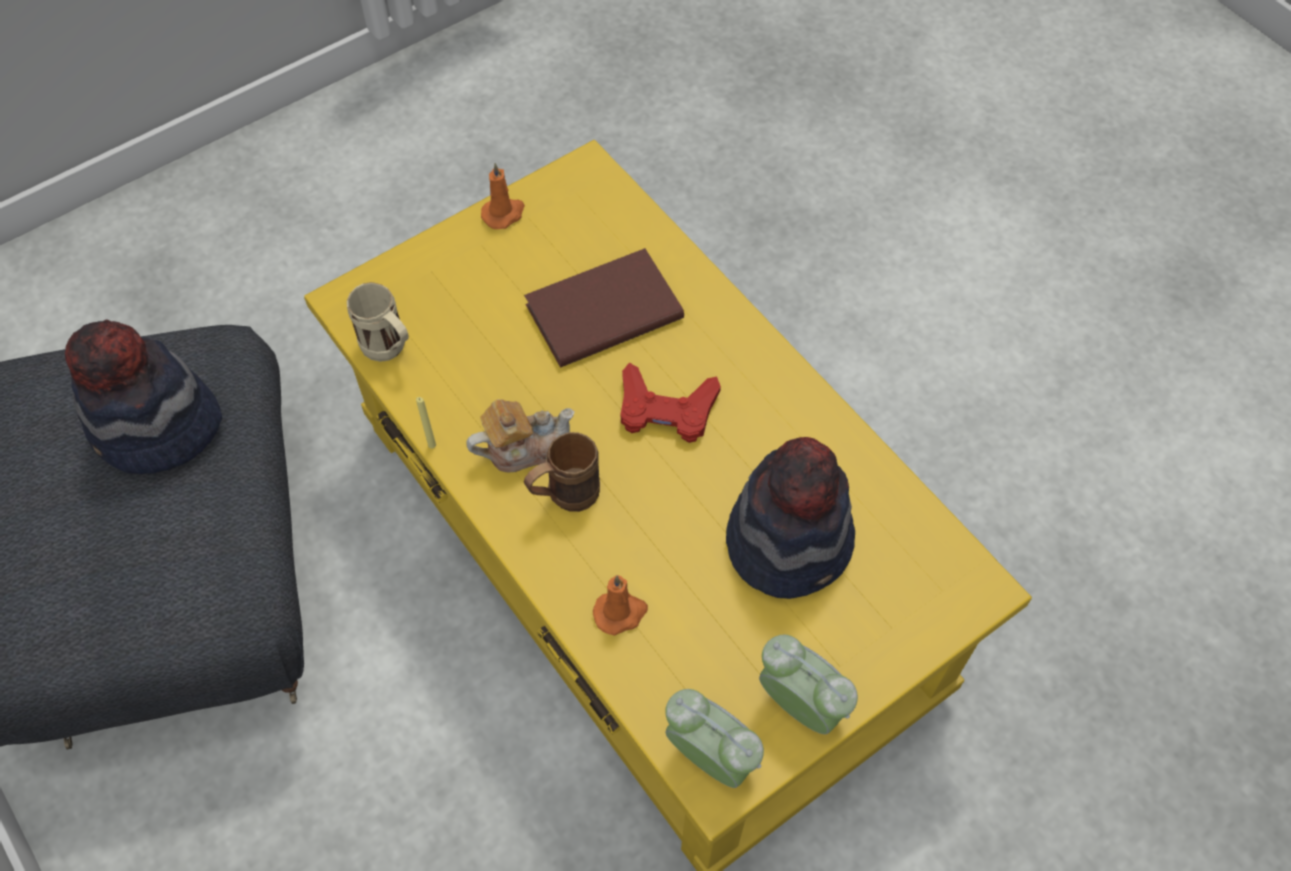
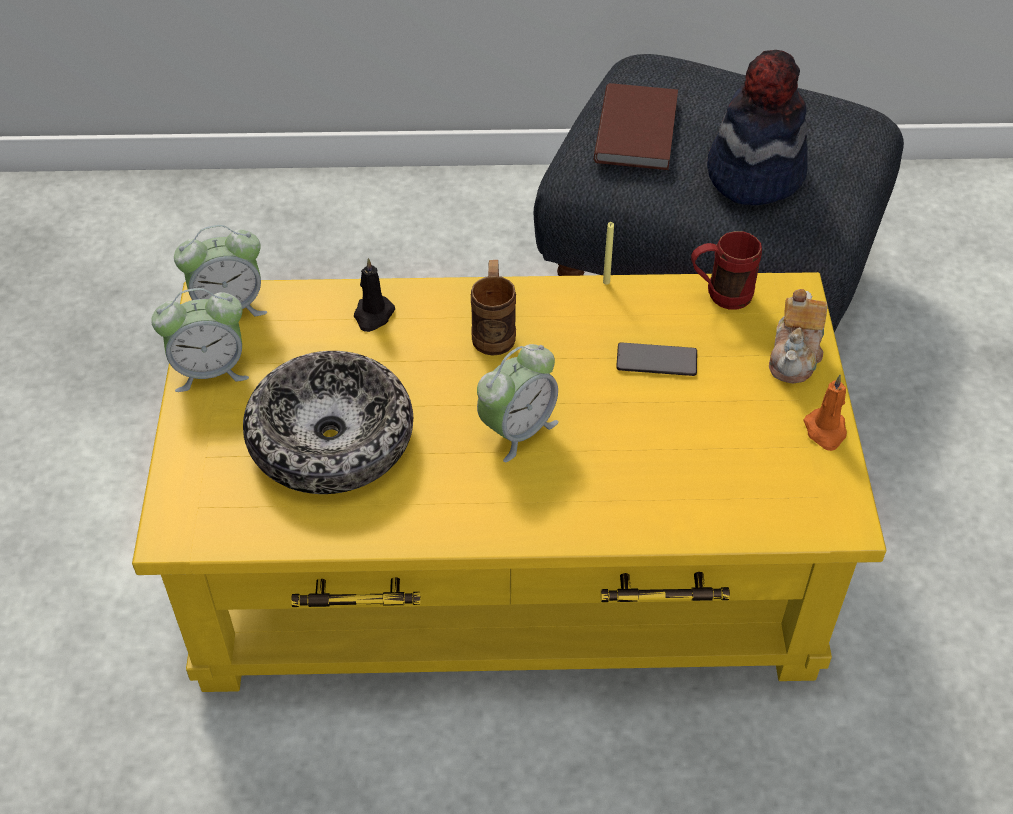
camera: 125 degrees right, 10 degrees down
(390, 350) = (719, 296): beige mug -> red mug
(508, 356) = (656, 360): none -> phone
(523, 447) = (558, 329): teapot -> teapot (795, 356)
(601, 310) = (657, 442): brown book -> brown book (639, 130)
(621, 613) = (373, 315): orange candle -> black candle
(666, 410) = (517, 430): red game controller -> alarm clock
(790, 541) = (330, 439): hat -> bowl

